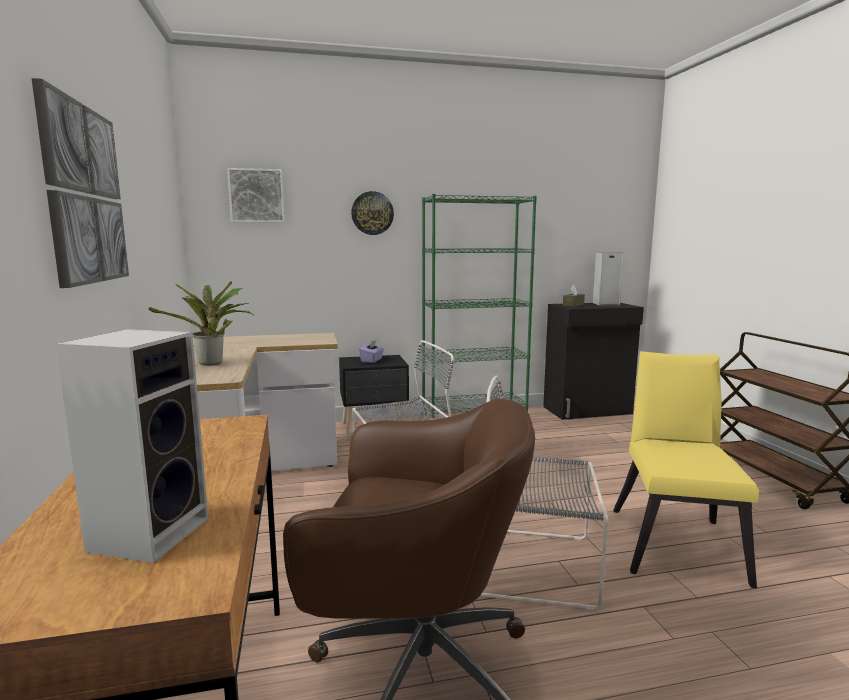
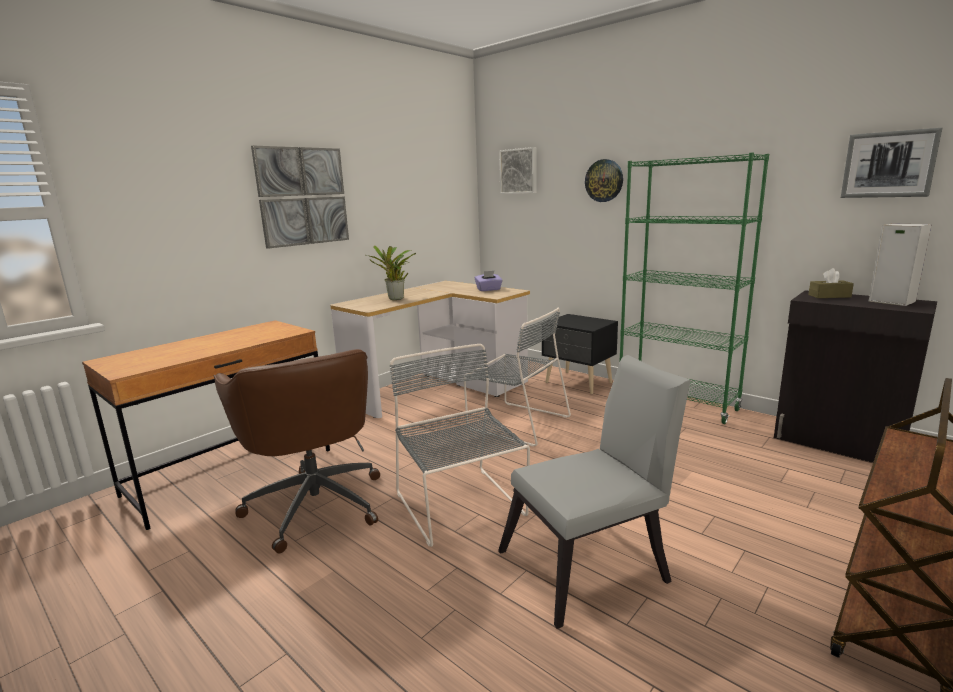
camera: 55 degrees right, 5 degrees up
(151, 532) = (164, 356): speaker -> none
(372, 360) = (580, 321): purple tissue box -> purple tissue box (488, 289)
(586, 213) = (888, 164): none -> picture
(676, 540) = (591, 564): yellow chair -> grey chair

